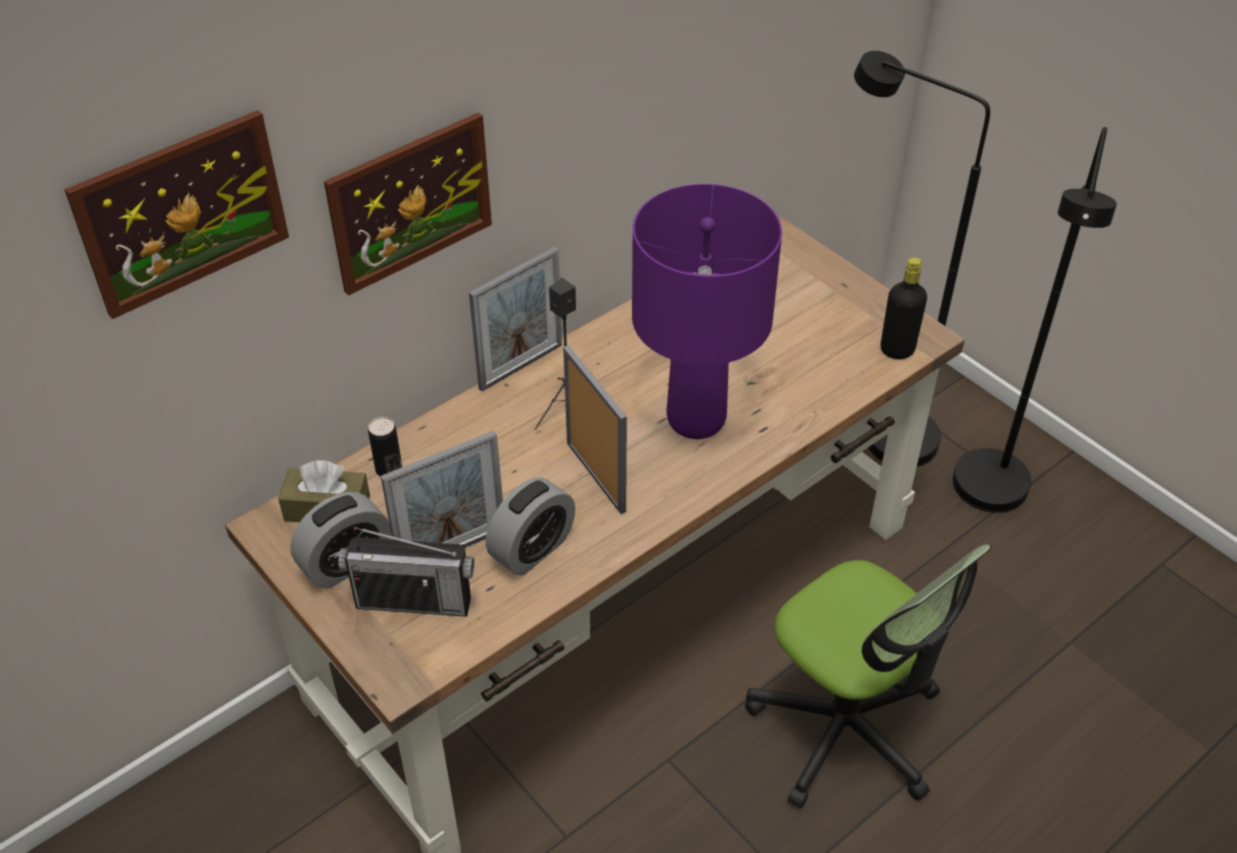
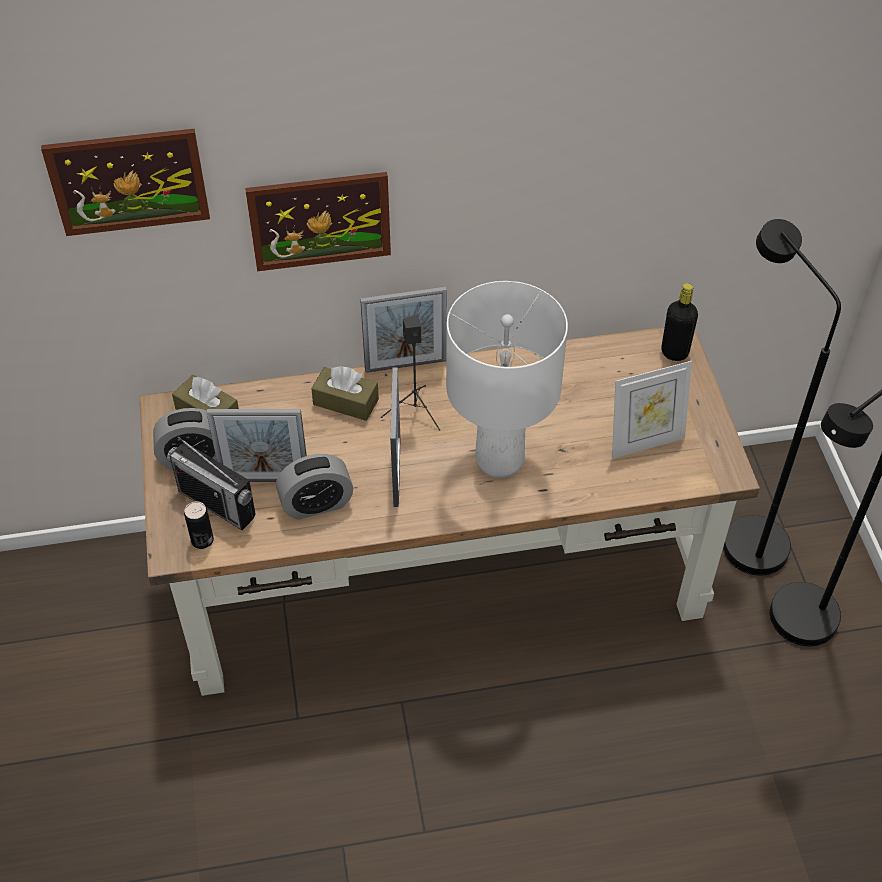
camera: 30 degrees right, 5 degrees up
(389, 469) = (265, 403): can -> can (202, 540)
(483, 430) = (346, 402): none -> brown tissue box
(696, 420) = (499, 461): purple table lamp -> white table lamp
(825, 341) = (645, 442): none -> picture frame
(846, 728) = (545, 746): office chair -> none
(897, 350) = (696, 473): black bottle -> black bottle (674, 352)

